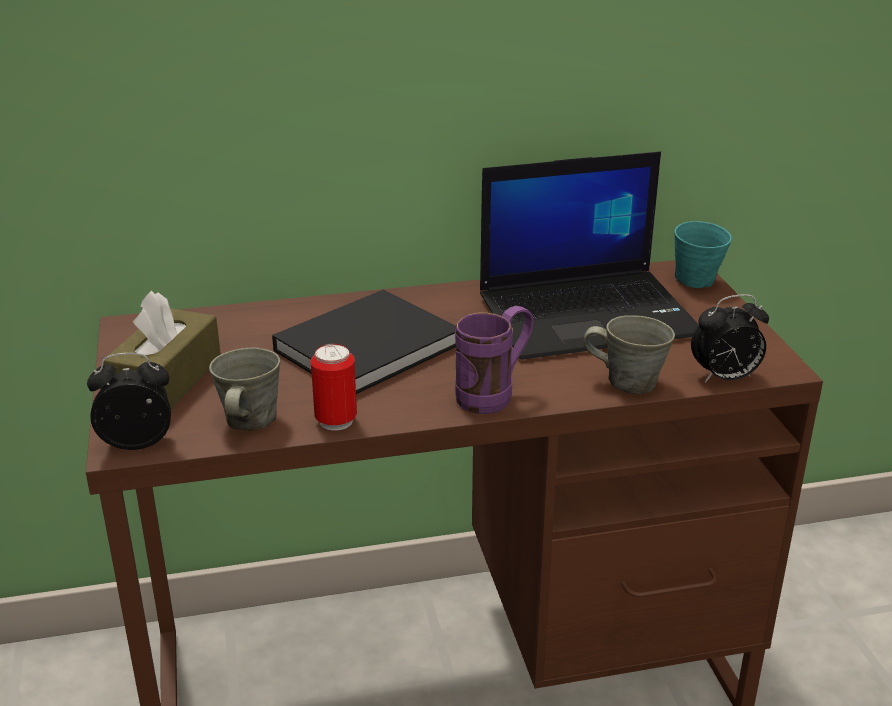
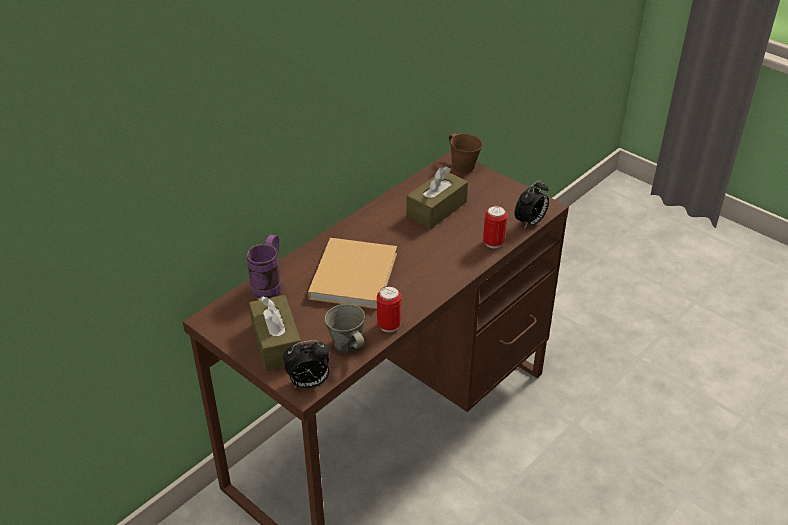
camera: 35 degrees left, 10 degrees up
(138, 442) = (308, 383): alarm clock -> alarm clock turned 150 degrees counterclockwise
(372, 345) = (354, 274): black book -> beige book
(494, 395) = (444, 277): purple mug -> purple mug (270, 284)
(589, 314) = (436, 209): laptop -> brown tissue box
(628, 382) = (493, 243): grey mug -> can
(695, 278) = (462, 165): turquoise mug -> brown mug

